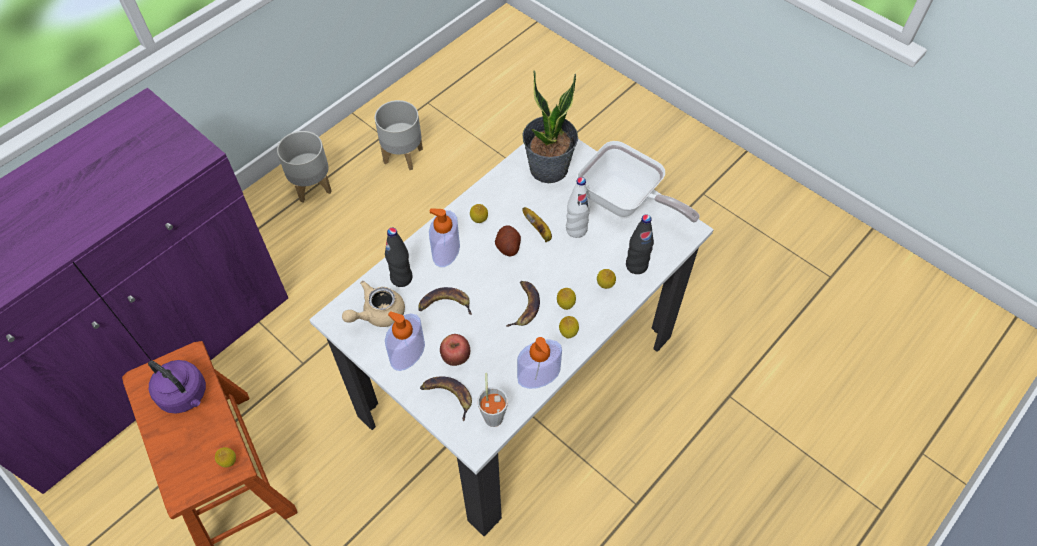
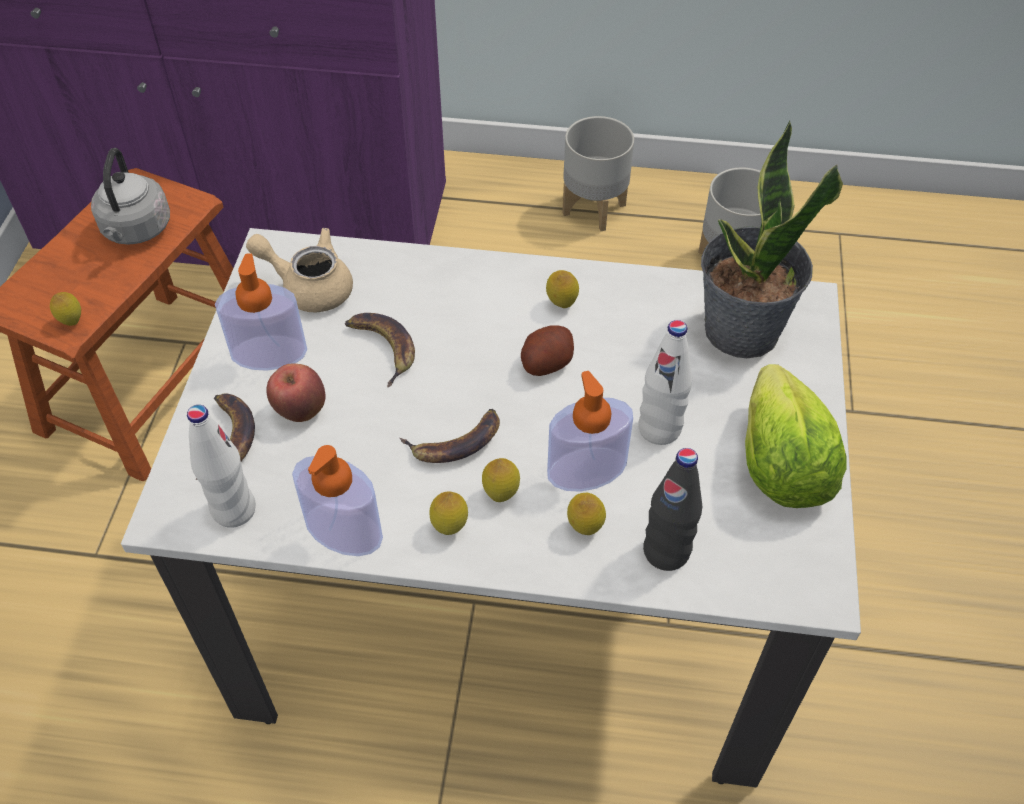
camera: 55 degrees right, 5 degrees down
(185, 395) = (136, 231): purple kettle -> grey kettle
(401, 278) = (388, 278): black bottle -> none
(446, 251) = (475, 298): soap dispenser -> soap dispenser (586, 469)
(493, 413) = (233, 510): grey cup -> white bottle
(539, 230) = (612, 382): banana -> none
(625, 202) = (779, 465): frying pan -> lettuce

